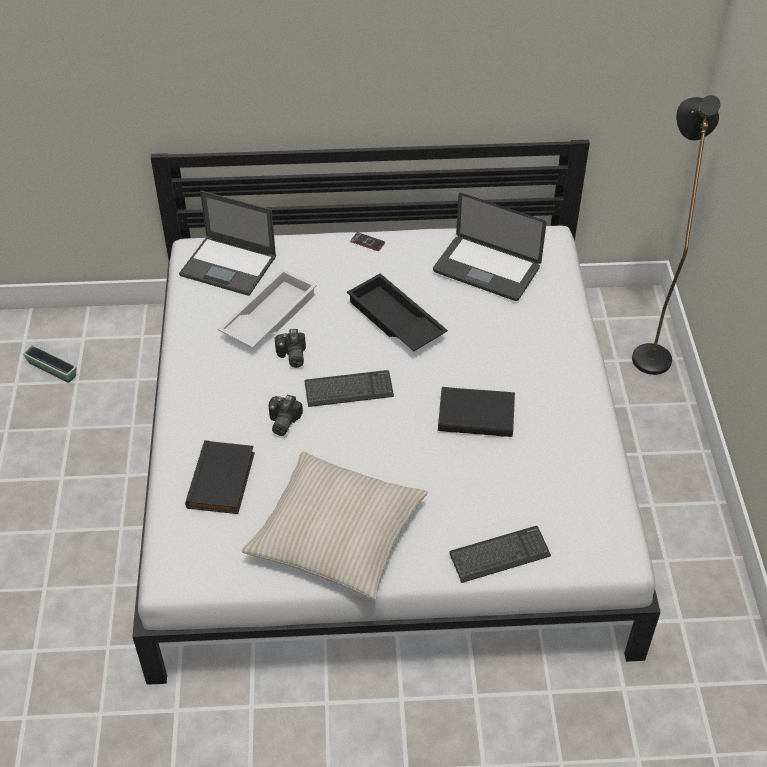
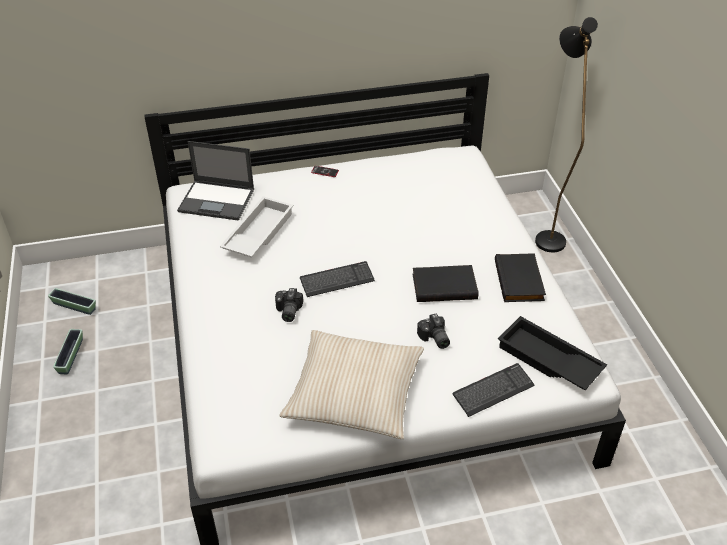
camera: 10 degrees left, 5 degrees down
(39, 432) = (71, 356): none -> planter
(223, 481) = (248, 363): black book -> black book (520, 281)
(291, 356) = (283, 261): camera -> camera (434, 339)
(394, 321) = (360, 225): black tray -> black tray (547, 360)
(486, 269) = (423, 181): laptop -> none

